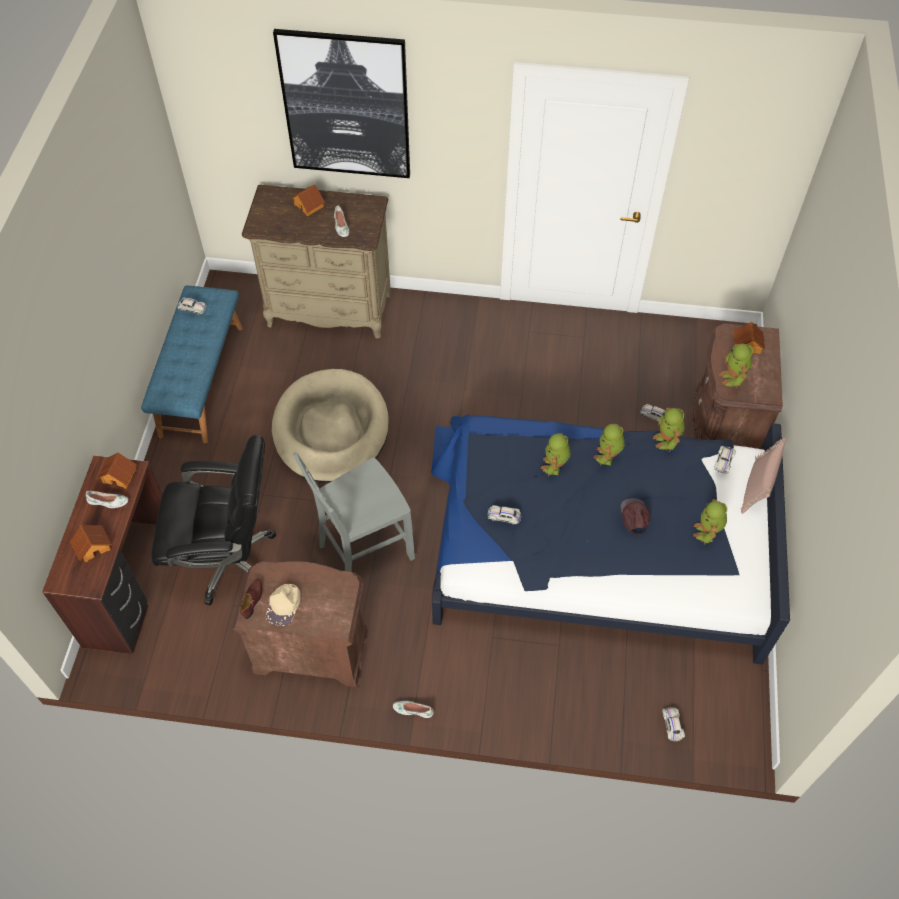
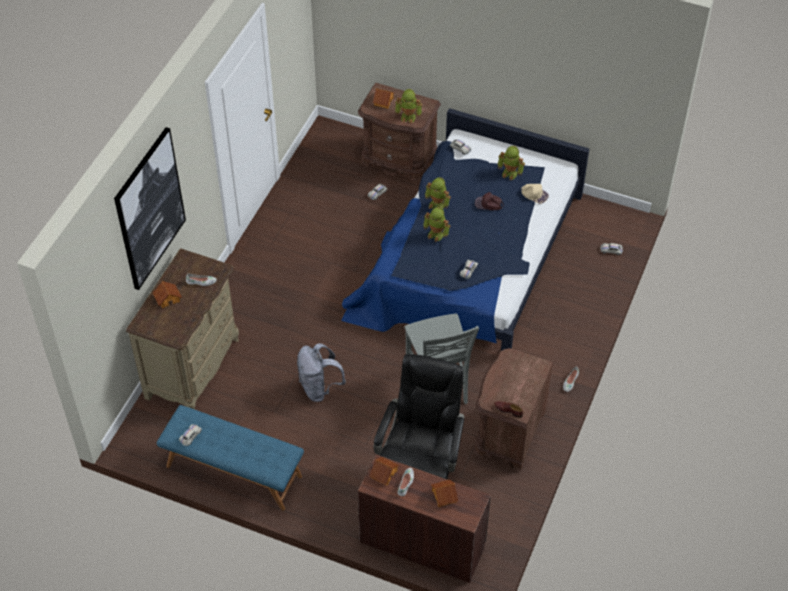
camera: 75 degrees left, 5 degrees down
(284, 605) = (517, 393): beige cap -> beige cap (534, 194)
(331, 429) = (319, 388): beige dog bed -> grey backpack
(667, 440) = (435, 171): toy robot -> none
(757, 487) = (483, 140): beige pillow -> none

